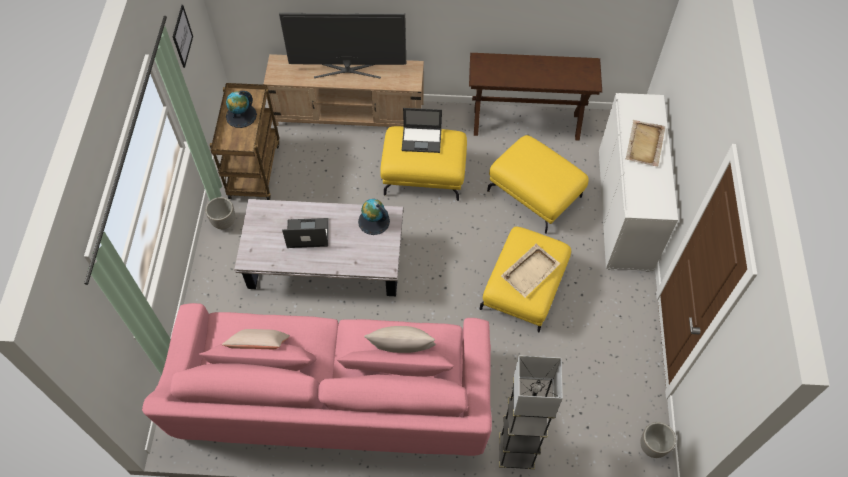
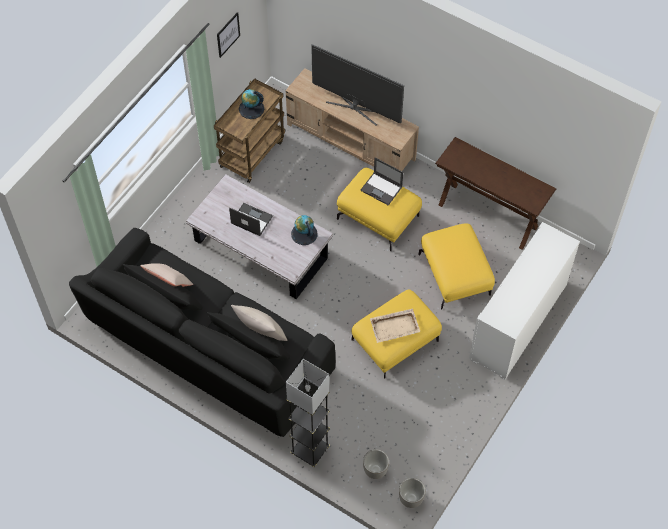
camera: 30 degrees right, 0 degrees up
(224, 222) = (207, 183): planter -> planter (375, 470)
(333, 398) = (207, 348): pink sofa -> black sofa
(644, 144) = (533, 272): beige tray -> none

